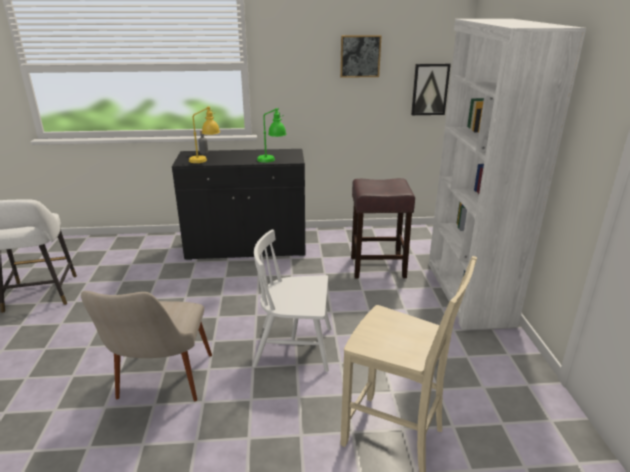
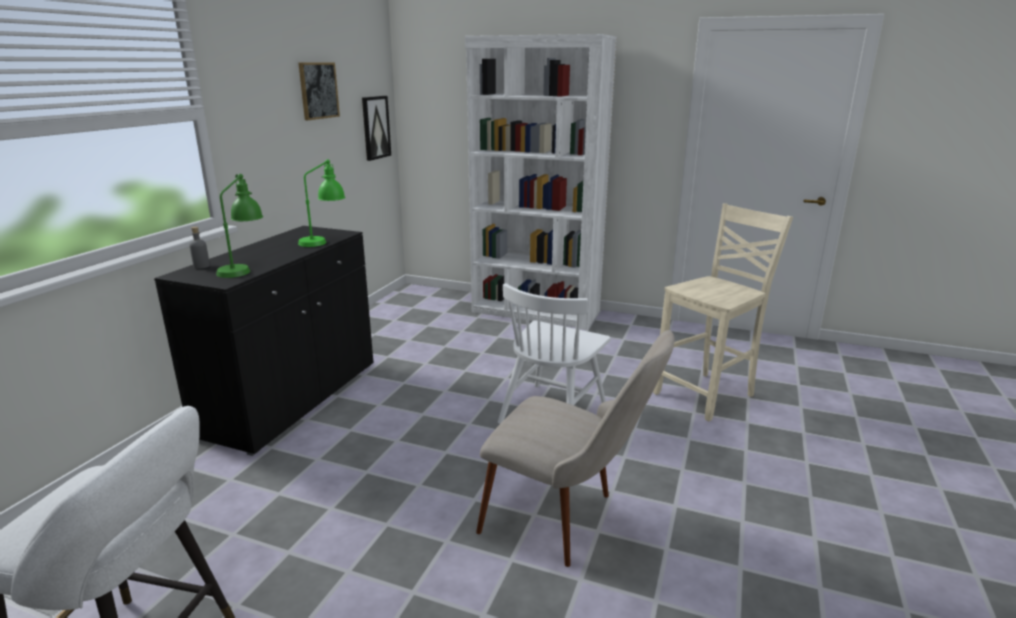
camera: 65 degrees left, 5 degrees down
(206, 160) = (243, 268): yellow table lamp -> green table lamp
(376, 267) = (447, 335): brown stool -> none

